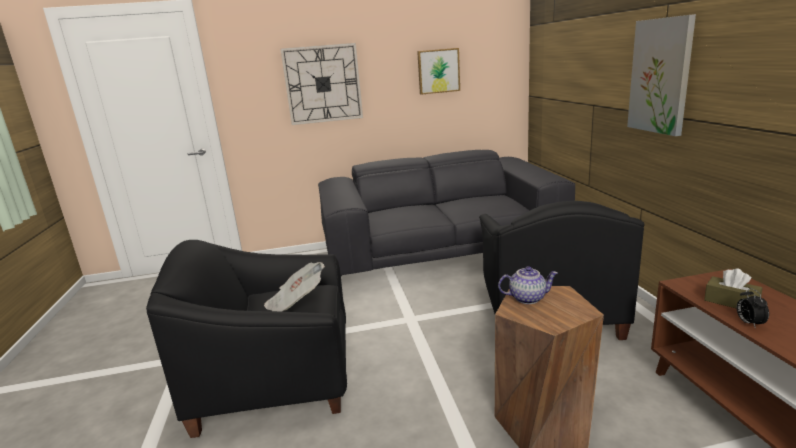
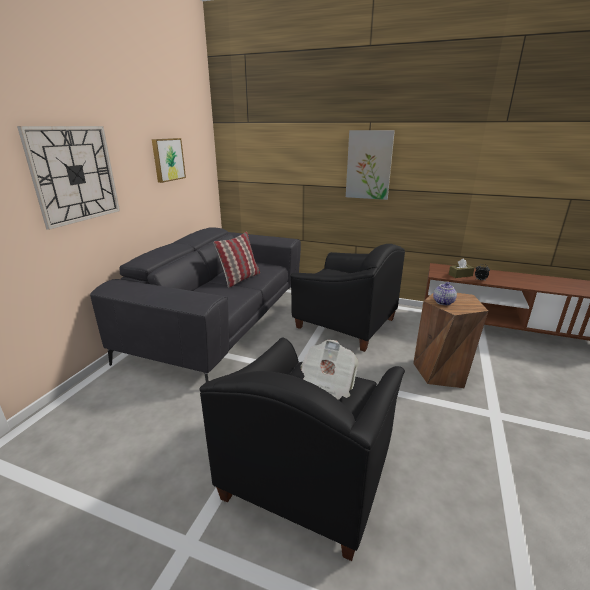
camera: 60 degrees left, 5 degrees up
(456, 209) = (240, 279): none -> pillow

